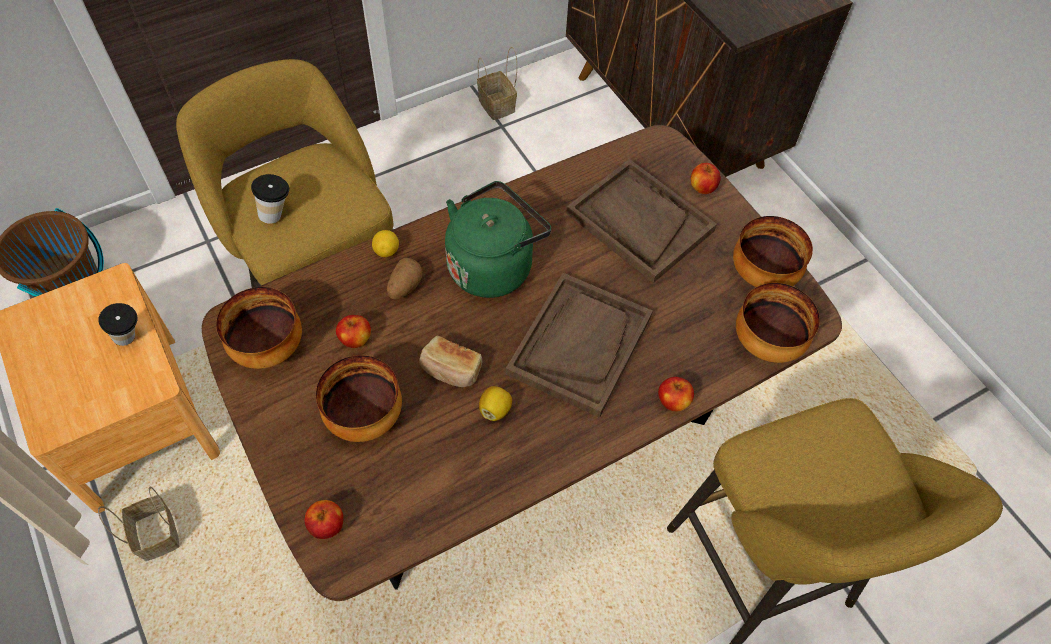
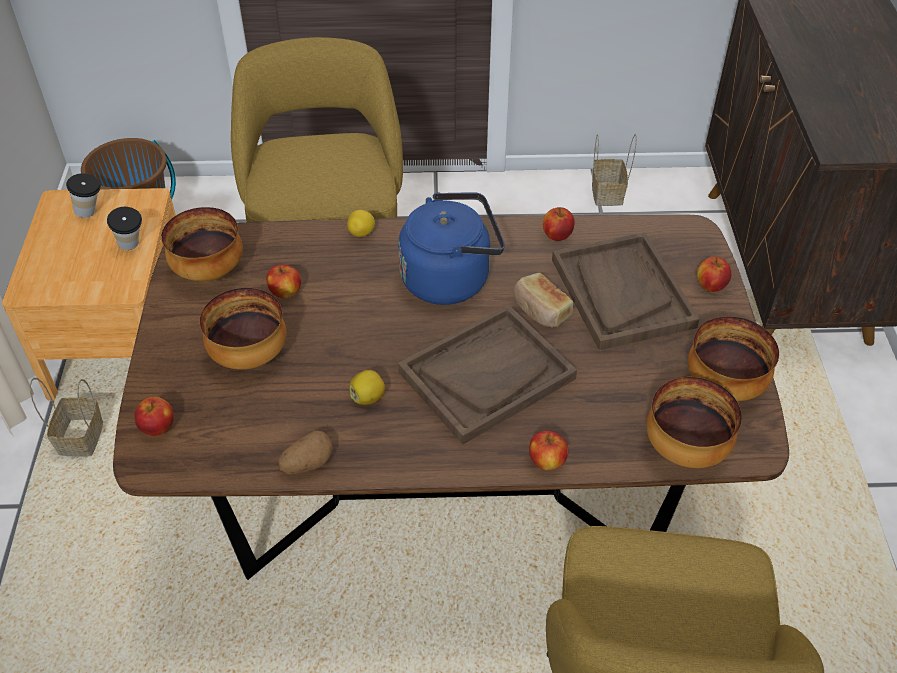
camera: 30 degrees right, 10 degrees down
(277, 214) = (291, 174): cup -> cup (91, 212)
(404, 287) = (357, 267): potato -> potato (307, 463)
(451, 369) = (351, 348): bread -> bread (541, 310)
(493, 265) = (450, 278): green kettle -> blue kettle
(556, 188) = (557, 235): none -> apple

